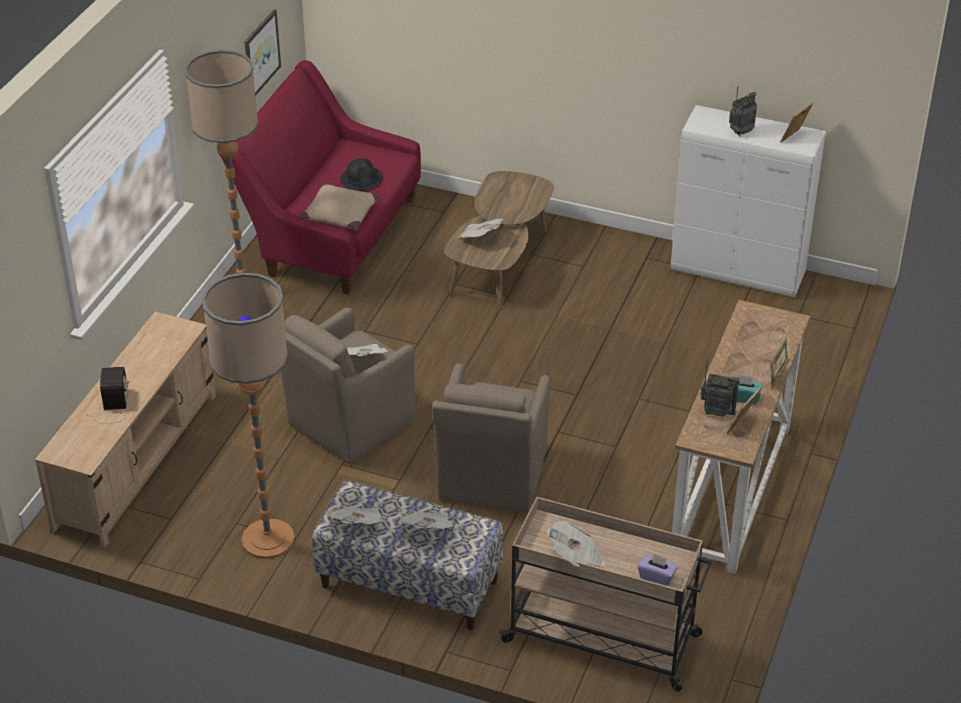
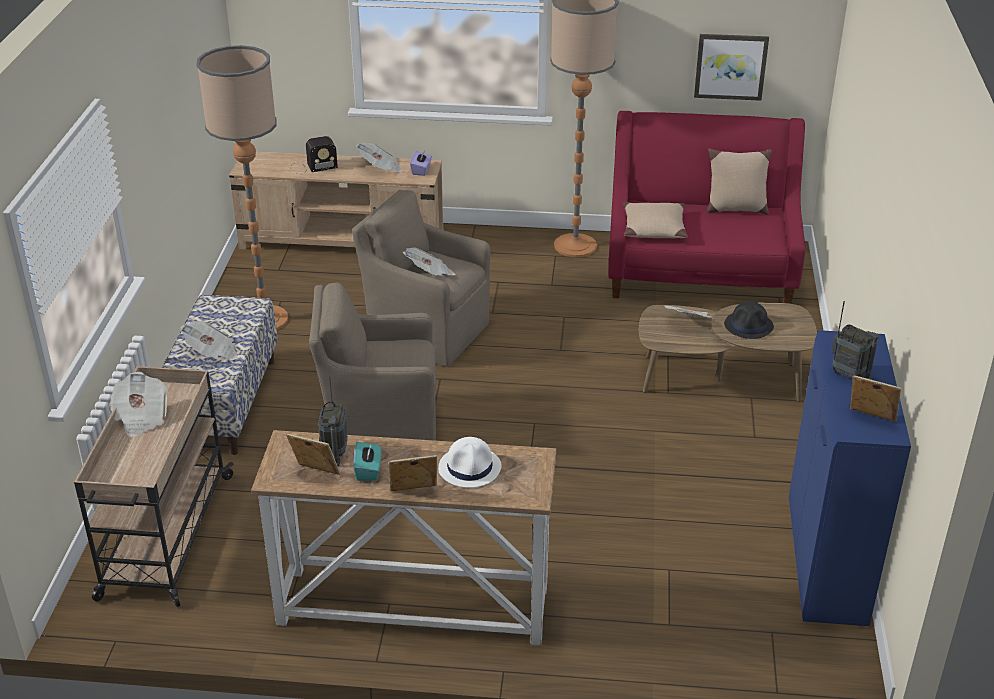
camera: 75 degrees right, 5 degrees down
(331, 161) = (735, 209): none -> beige pillow
(358, 525) = (212, 315): newspaper -> newspaper (380, 168)
(362, 179) = (718, 229): black hat -> black hat (749, 326)
(656, 577) = (114, 473): purple tissue box -> purple tissue box (421, 170)
(739, 272) = (826, 565): white cabinet -> blue cabinet
(752, 345) = (470, 468): none -> white hat

